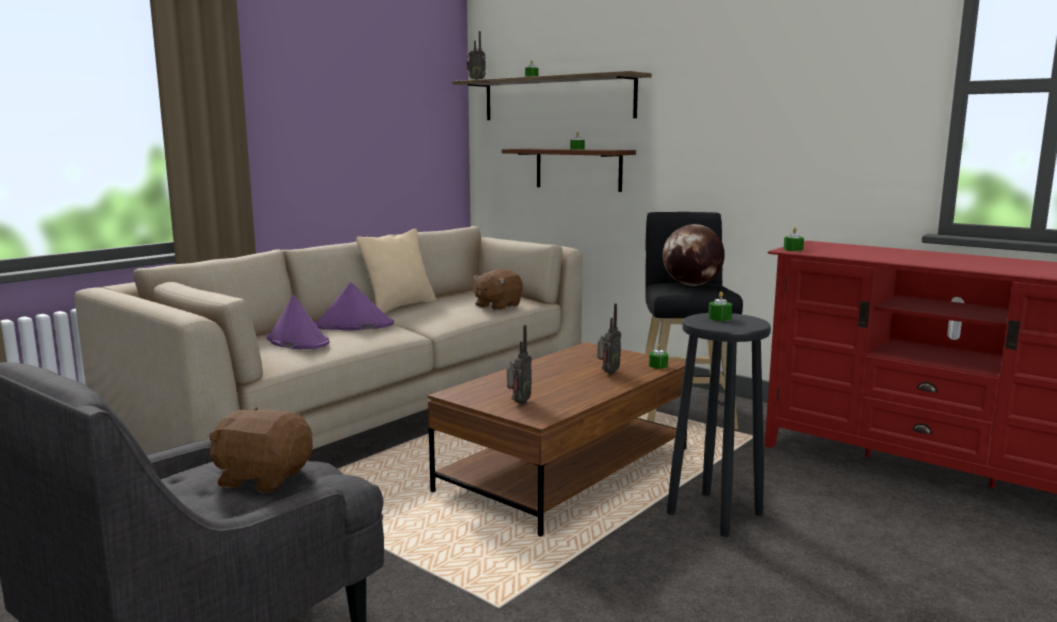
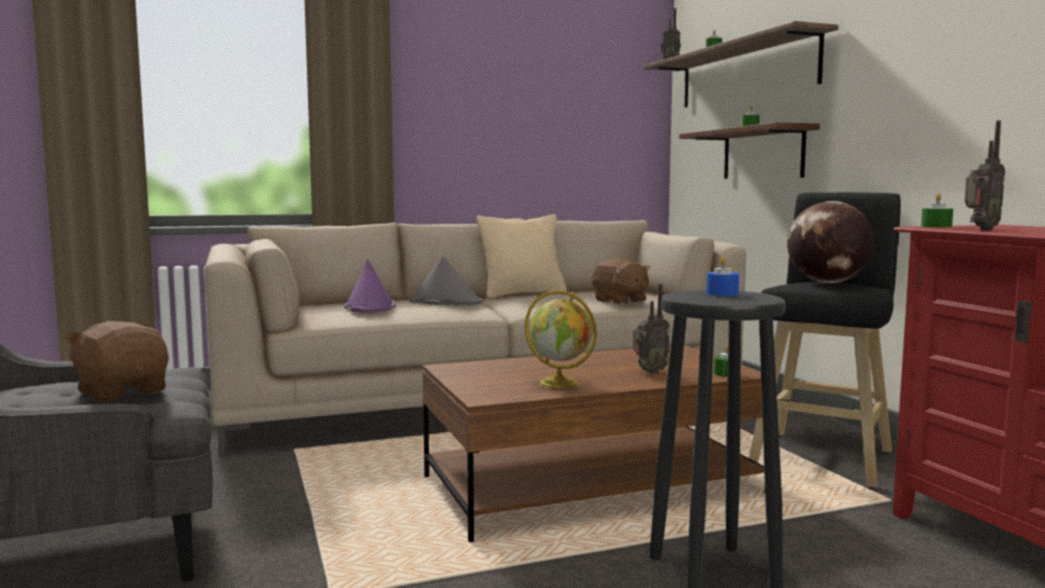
camera: 30 degrees right, 5 degrees down
(354, 325) = (444, 302): purple hat -> grey hat
(497, 306) = (620, 301): brown plush toy -> brown plush toy turned 105 degrees counterclockwise
(518, 403) = (493, 382): radio -> radio (980, 229)
(568, 395) = (560, 384): none -> globe
(719, 318) = (722, 294): green candle -> blue candle

